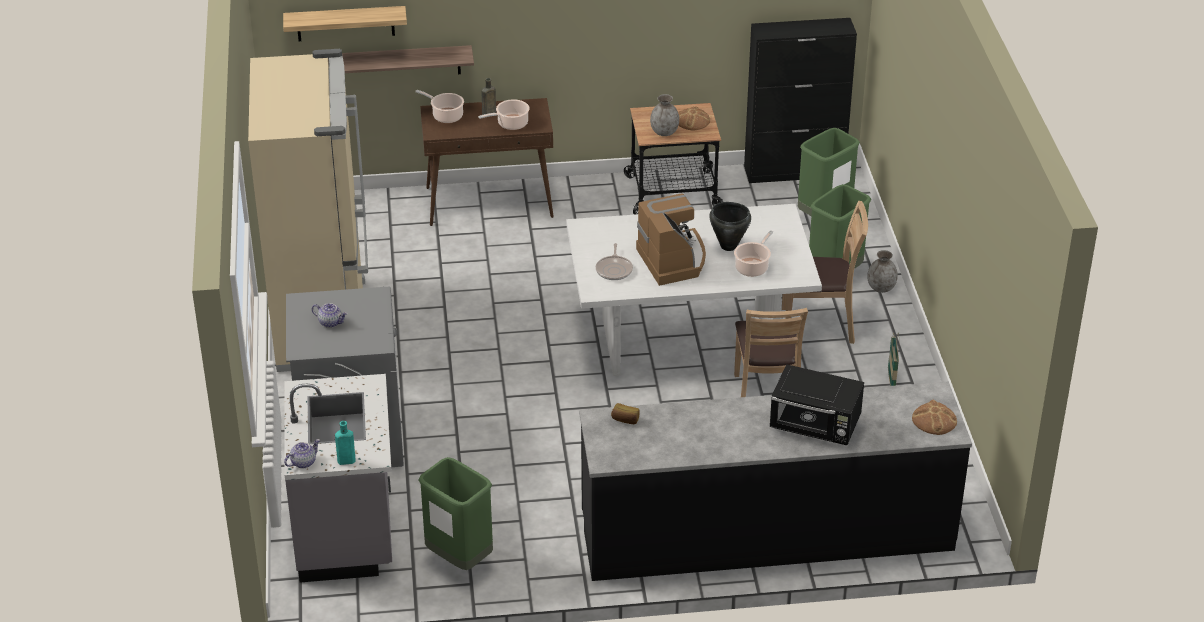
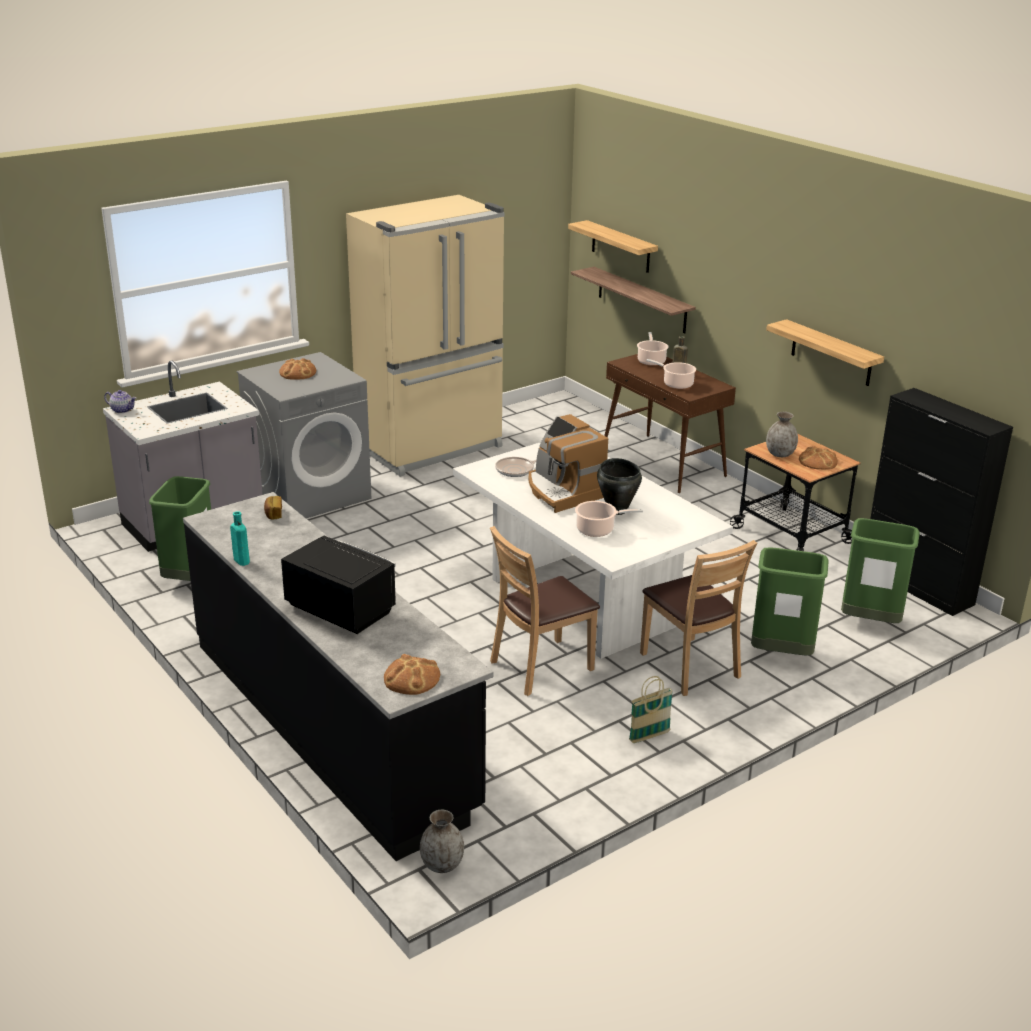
camera: 60 degrees right, 10 degrees down
(331, 322) = (298, 372): teapot -> bread
(345, 461) = (133, 423): turquoise bottle -> turquoise bottle (241, 560)
(654, 27) = (831, 353): none -> shelf
(673, 260) = (563, 491): coffee machine -> coffee machine turned 105 degrees clockwise
(815, 427) = (340, 609): black microwave -> black microwave turned 135 degrees clockwise
(881, 288) = (796, 688): grey vase -> grey vase (442, 865)

